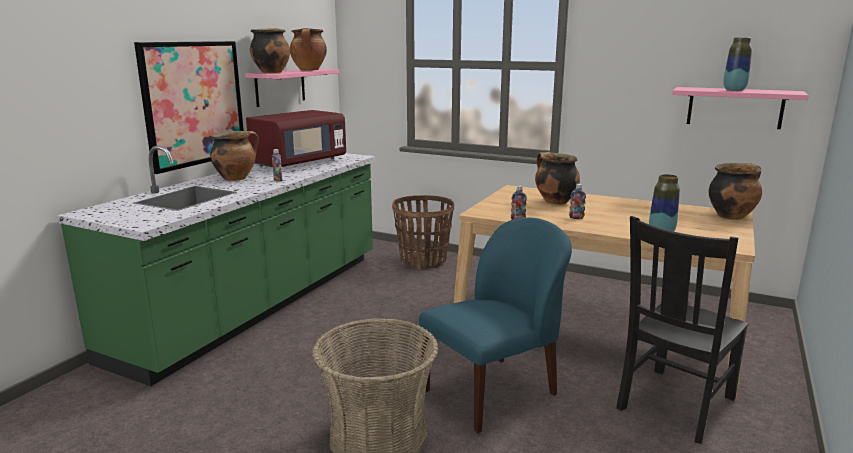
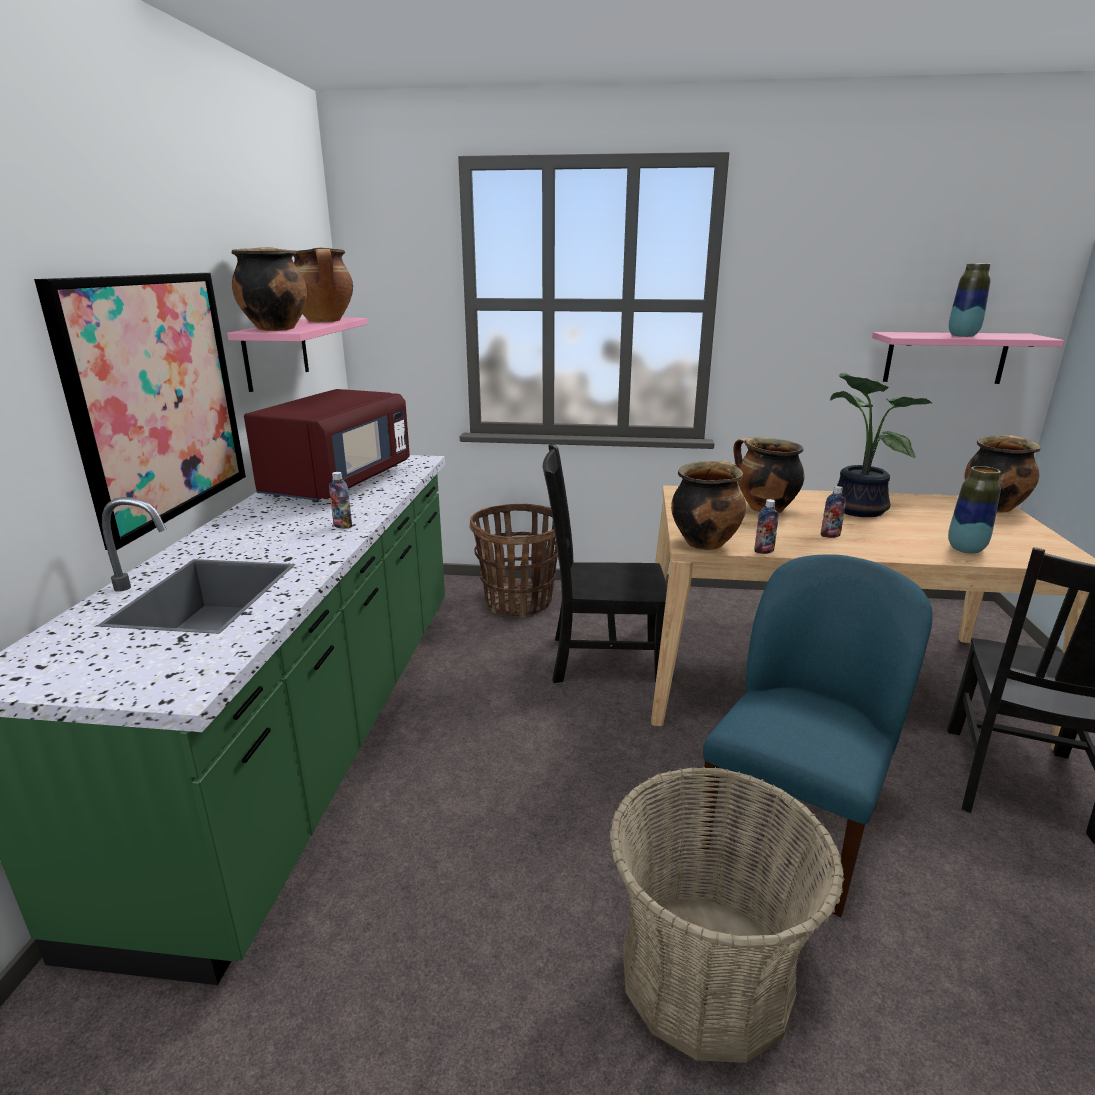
camera: 20 degrees left, 5 degrees up
(236, 178) = (259, 530): cooking pot -> cooking pot (705, 542)
(449, 297) = (601, 660): none -> black chair
(619, 207) = (854, 509): none -> potted plant

